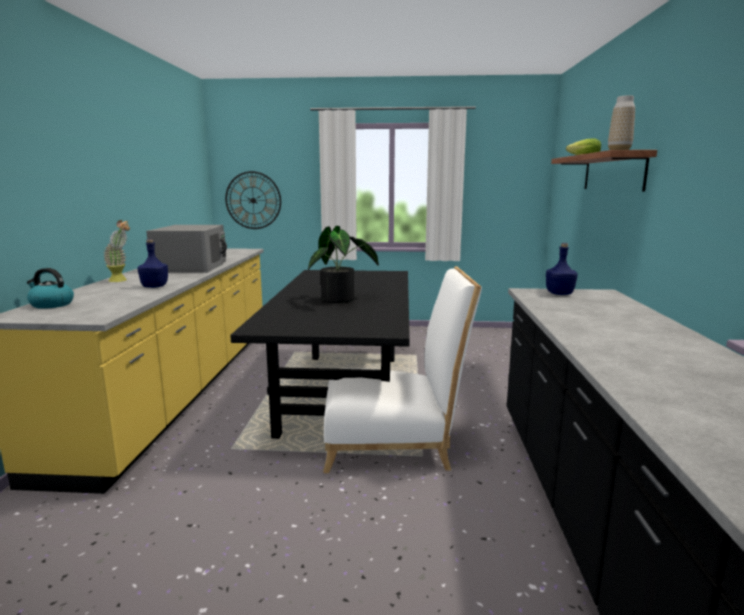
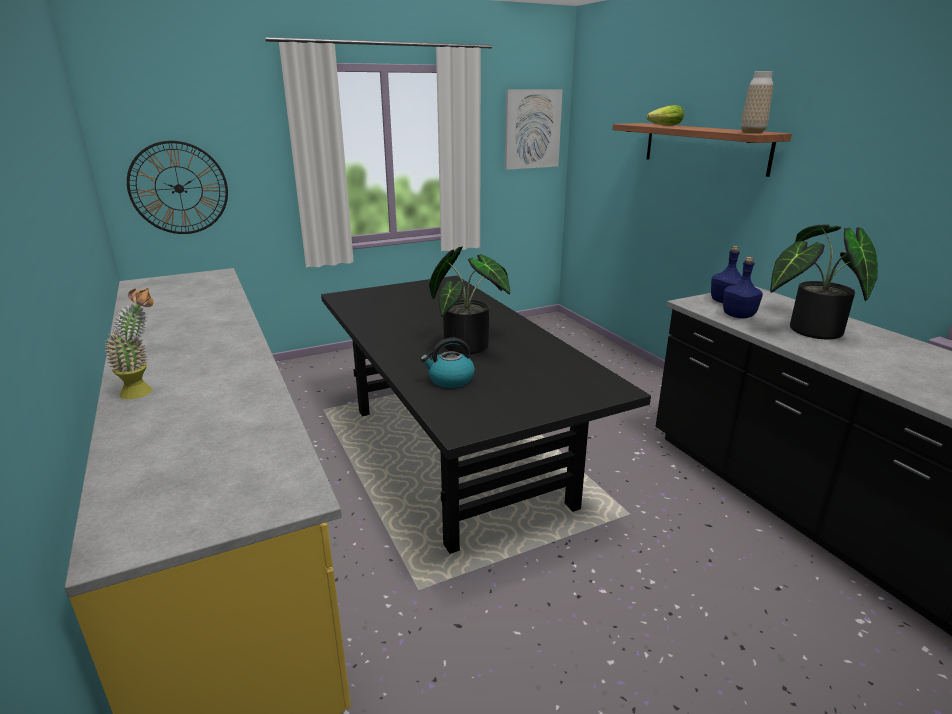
camera: 30 degrees left, 10 degrees up
(51, 304) = (138, 489): kettle -> kettle (450, 379)
(155, 286) = (238, 393): blue bottle -> blue bottle (738, 315)
(191, 266) = (200, 330): grey microwave -> none
(394, 443) = (586, 507): white chair -> none
(515, 171) = (532, 129): none -> picture
(593, 315) = (808, 330): none -> potted plant

